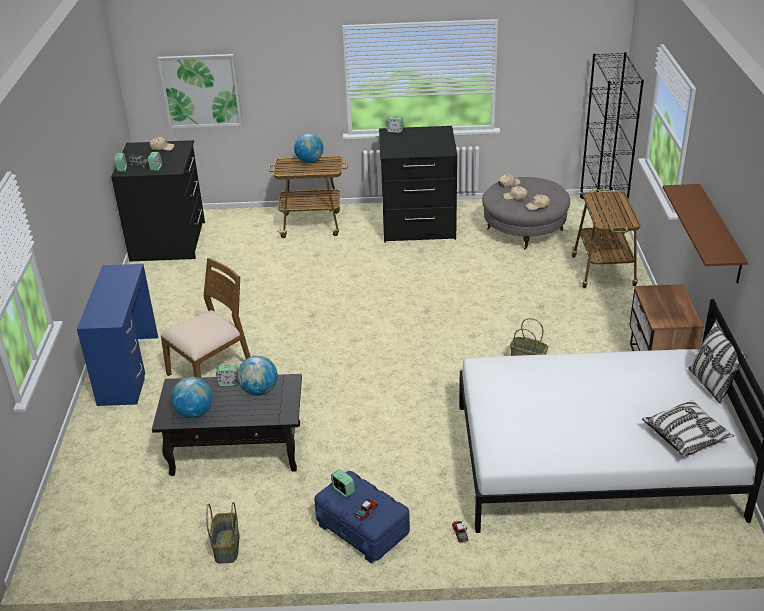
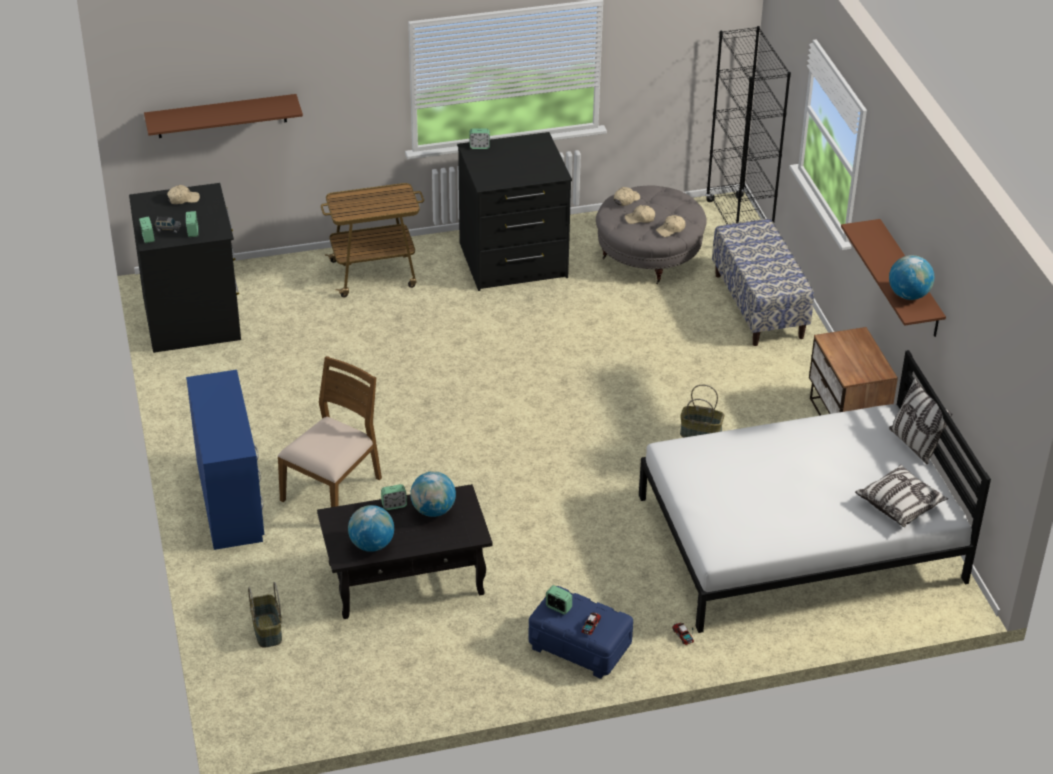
camera: 15 degrees left, 5 degrees up
(201, 91) = (222, 116): picture -> brown shelf
(226, 546) = (441, 684): basket -> basket (266, 630)
(309, 161) = (371, 194): globe -> globe (908, 295)
(603, 272) = (759, 306): cart -> bench

